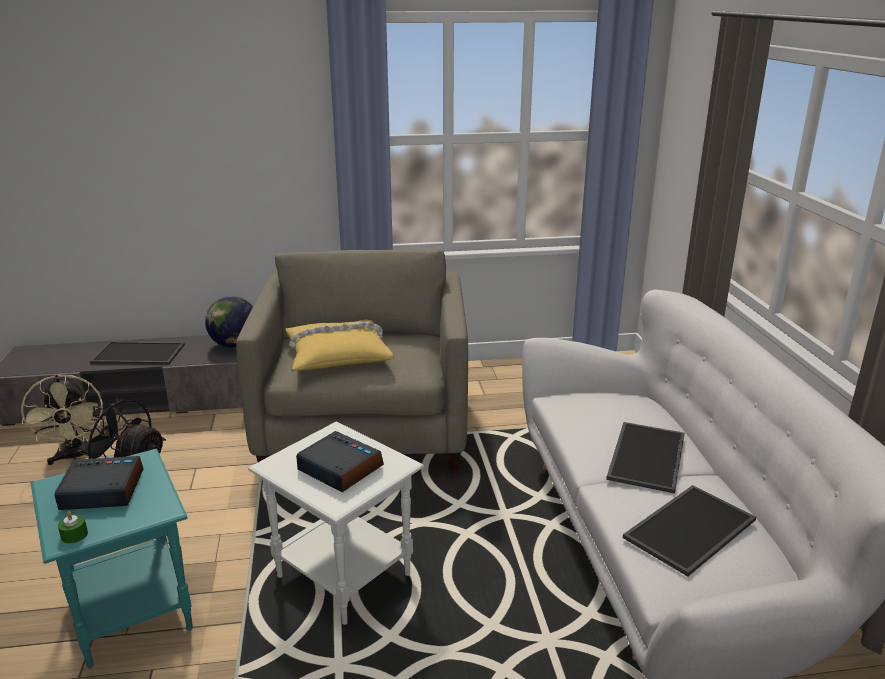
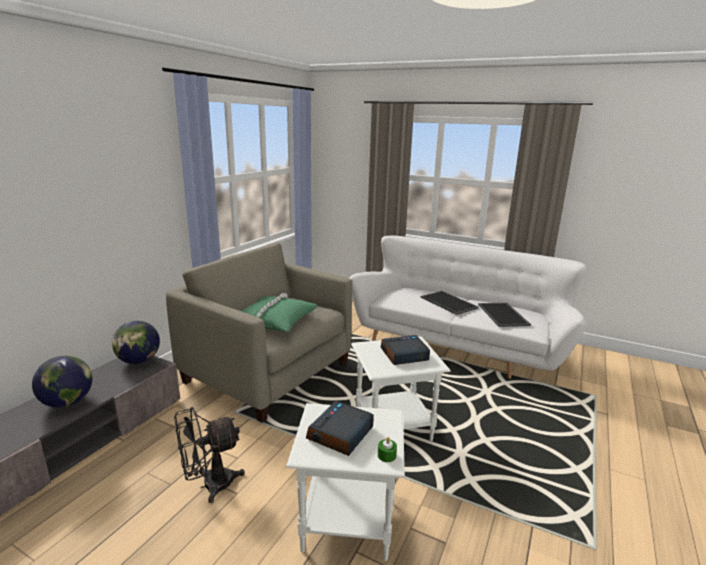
camera: 55 degrees left, 5 degrees down
(75, 456) = (98, 508): beige fan -> none
(132, 614) = (349, 524): turquoise side table -> white side table
(137, 354) = (67, 403): tray -> globe
(337, 355) = (274, 320): yellow pillow -> green pillow

